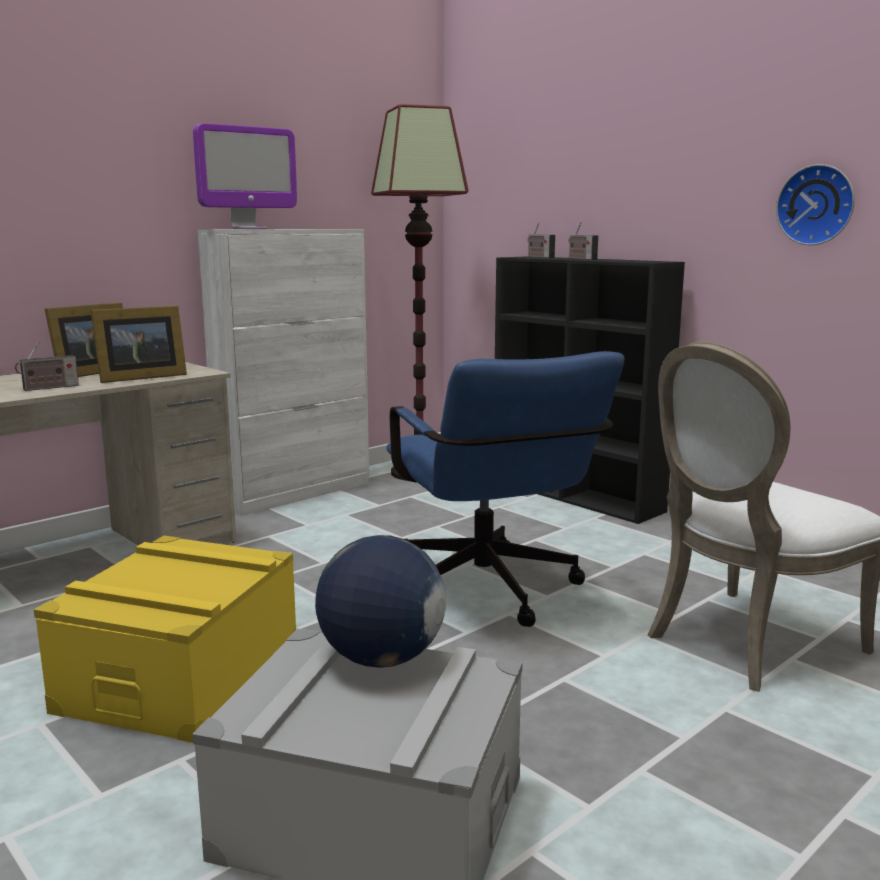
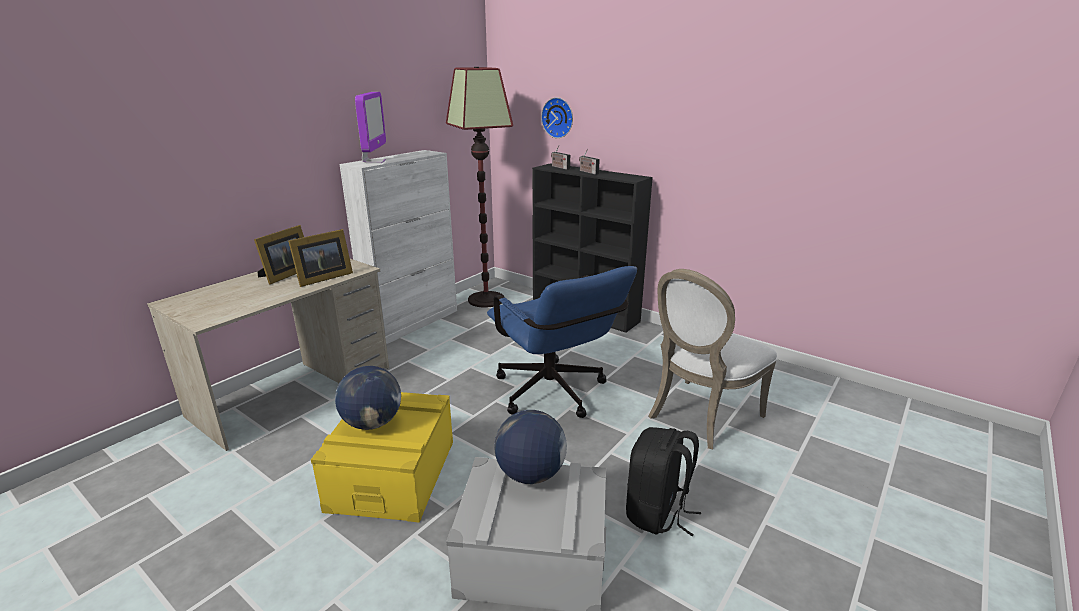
camera: 10 degrees left, 10 degrees up
(48, 388) = (267, 295): radio -> none
(154, 575) = (372, 423): none -> globe
(249, 229) = (374, 161): monitor -> monitor turned 45 degrees counterclockwise
(627, 776) = (657, 513): none -> black backpack
(817, 205) = (733, 150): wall clock -> wall clock (558, 117)

